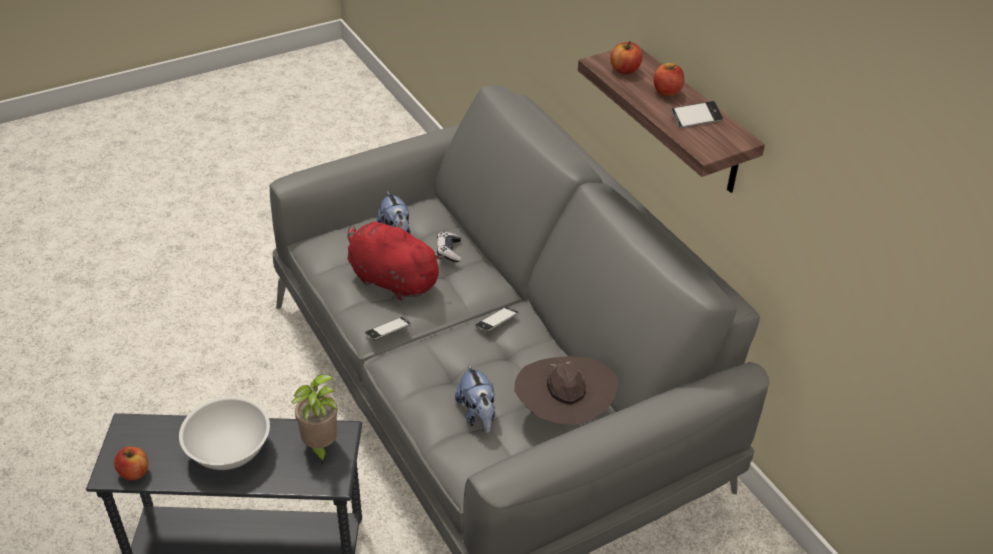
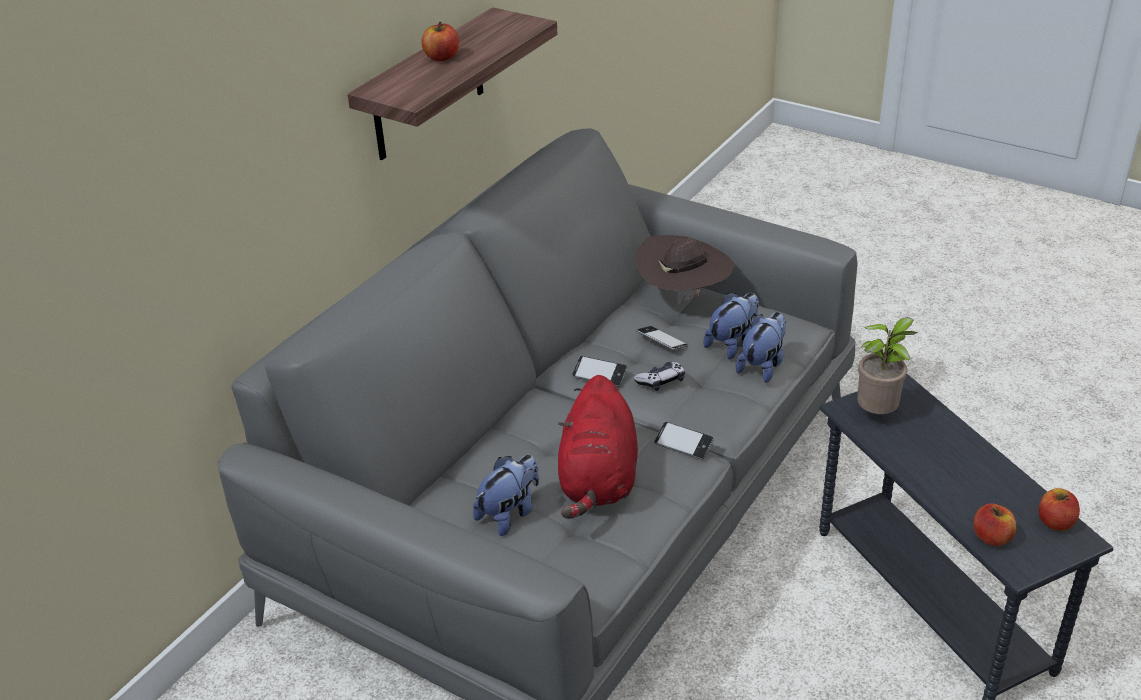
camera: 115 degrees left, 5 degrees down
(228, 450) = (953, 471): white bowl -> none
(436, 418) = (763, 366): none -> plush toy
(449, 251) = (512, 450): game controller -> game controller (661, 381)
(625, 70) = (416, 84): apple -> apple (991, 537)
(696, 118) = (480, 37): phone -> phone (662, 342)

